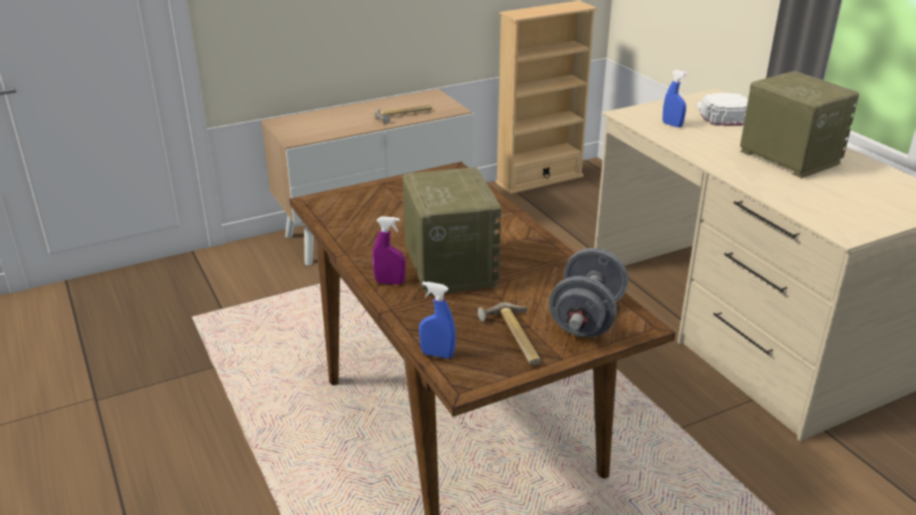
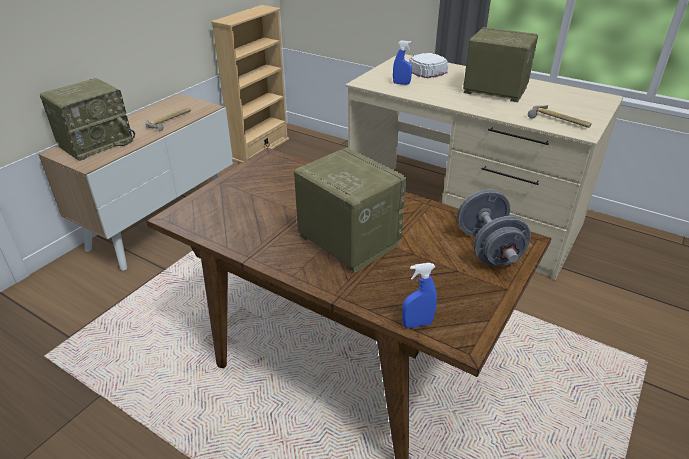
camera: 30 degrees left, 5 degrees up
(317, 121) = (96, 143): none -> radio
(389, 282) = (313, 271): purple spray bottle -> none
(513, 338) = (457, 285): hammer -> hammer (558, 121)

